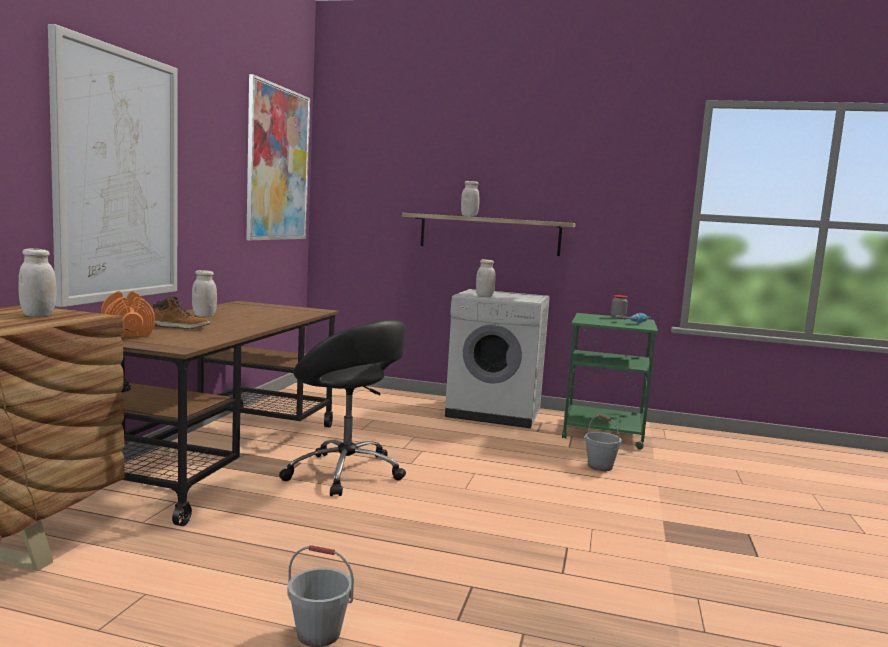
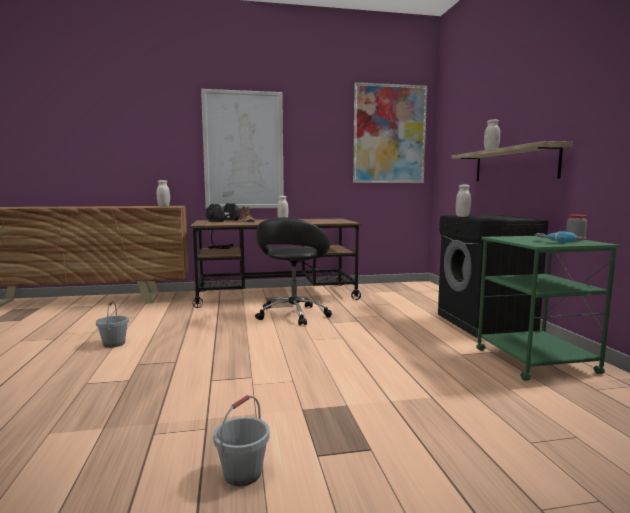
camera: 65 degrees right, 0 degrees up
(127, 331) = (223, 220): orange dumbbell -> black dumbbell
(494, 413) = (483, 323): white washing machine -> black washing machine
(600, 466) = (435, 370): grey bucket -> grey bucket (243, 474)

